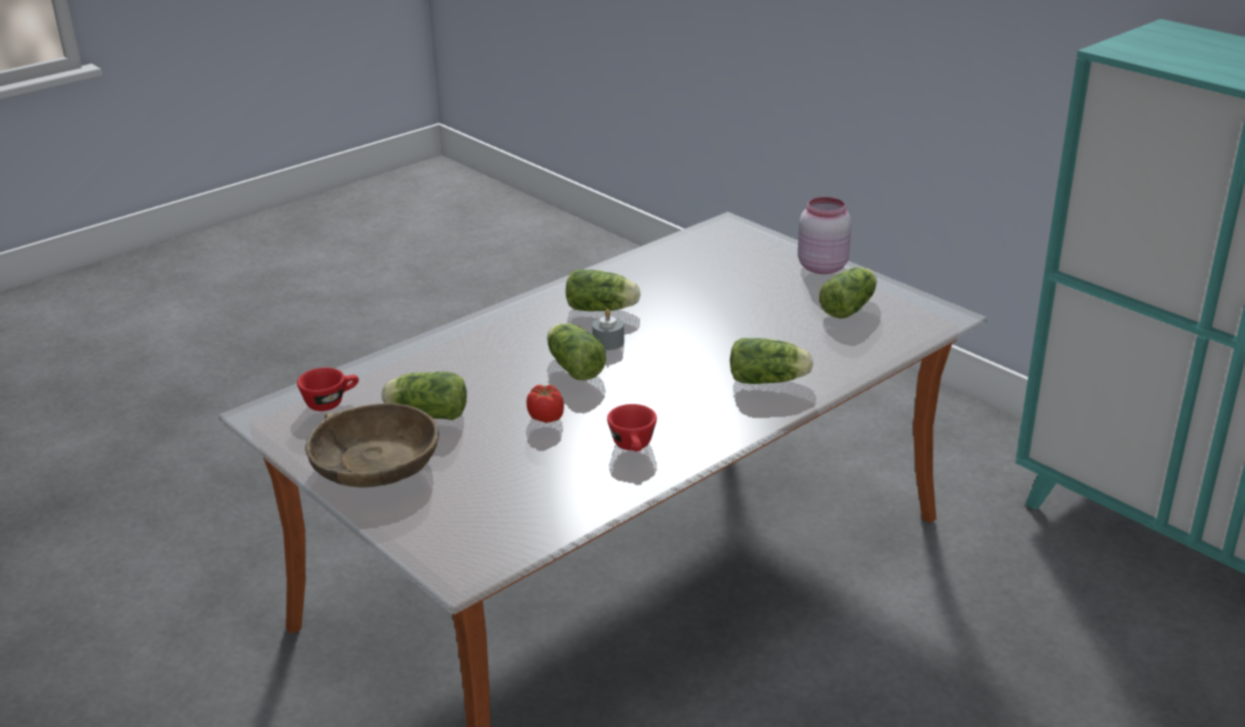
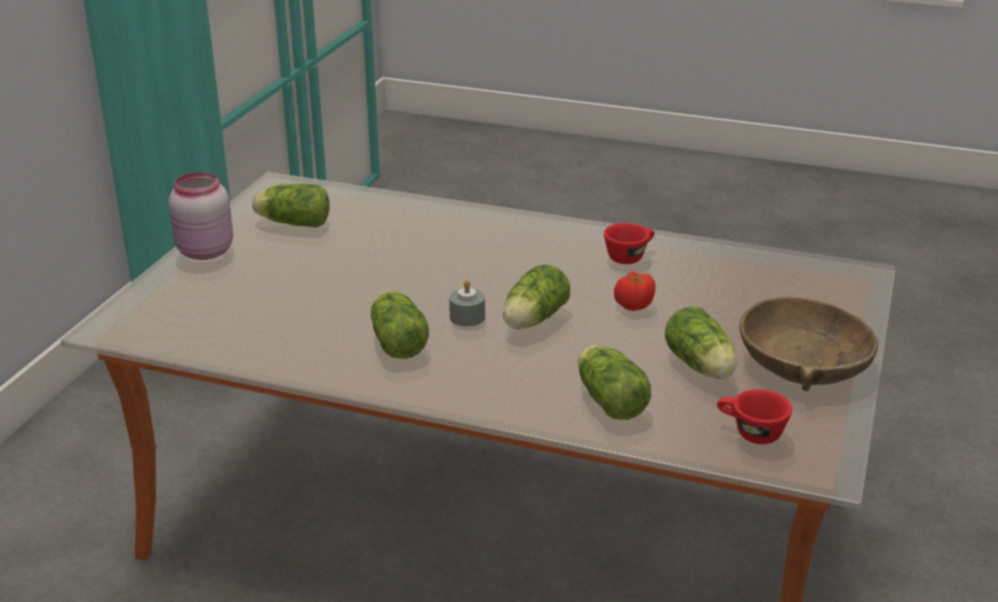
camera: 120 degrees left, 0 degrees up
(770, 380) = (464, 228): lettuce -> lettuce (608, 399)

